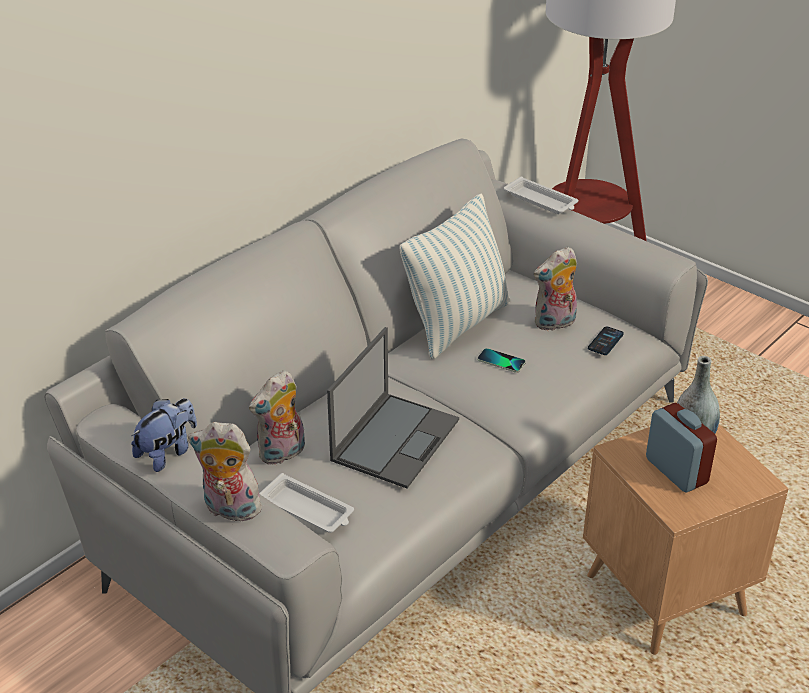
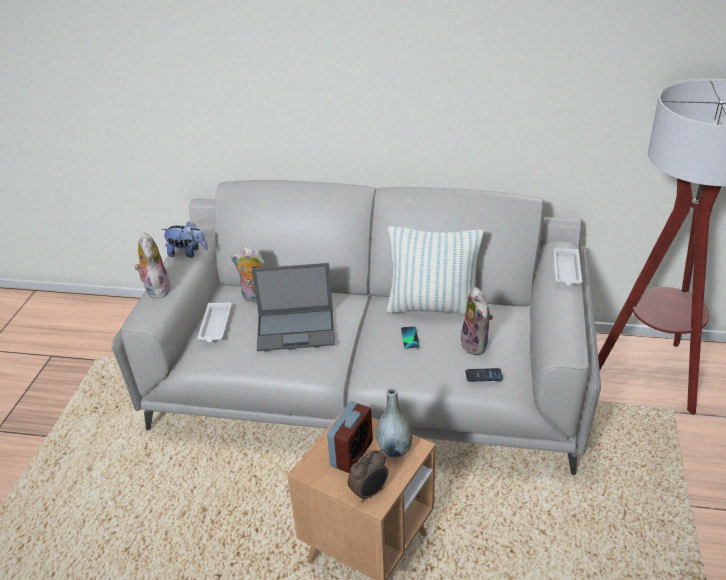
camera: 60 degrees right, 0 degrees up
(555, 323) = (476, 345): plush toy -> plush toy turned 135 degrees counterclockwise
(744, 480) = (369, 492): none -> alarm clock

